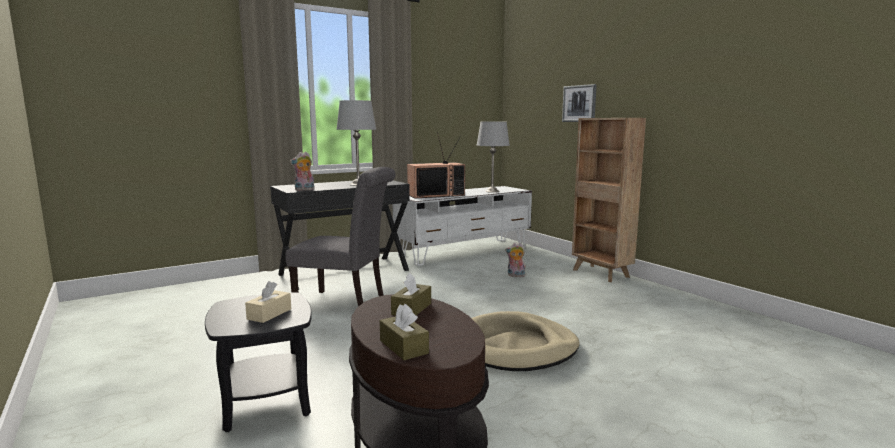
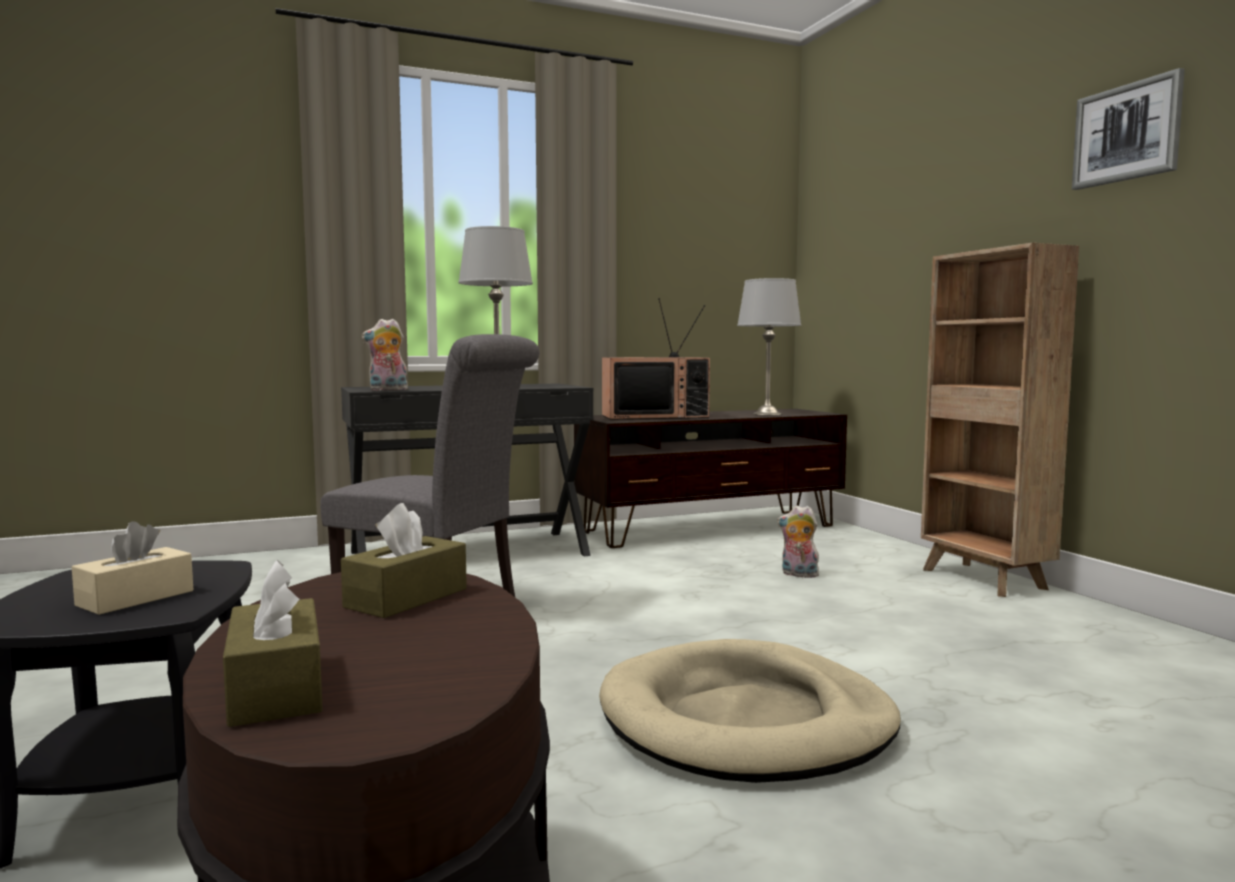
camera: 10 degrees right, 5 degrees down
(464, 251) = (711, 529): white tv stand -> brown tv stand
(579, 103) = (939, 237): picture -> picture (1127, 133)

